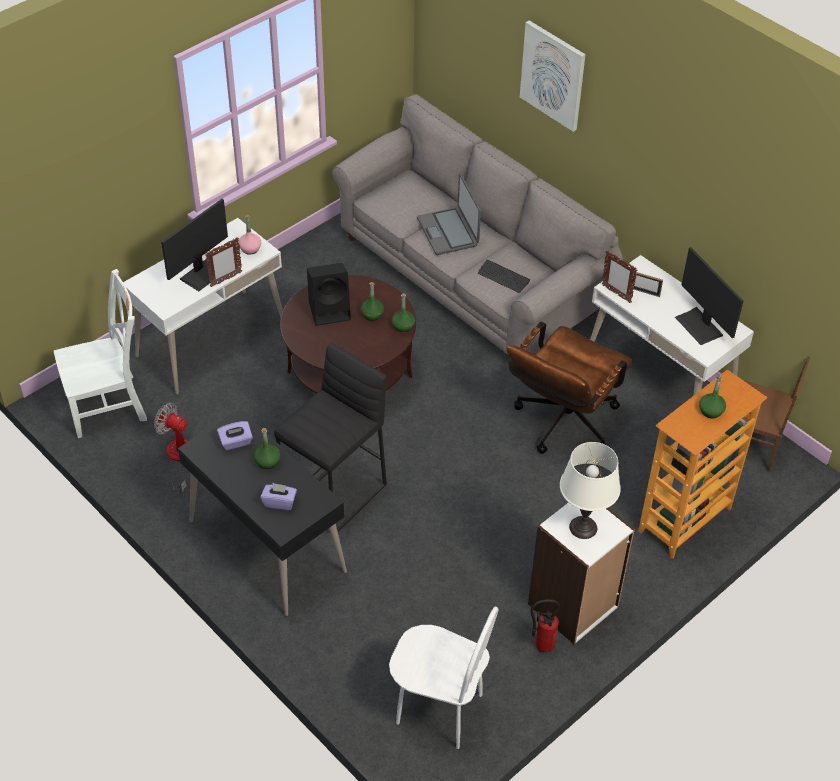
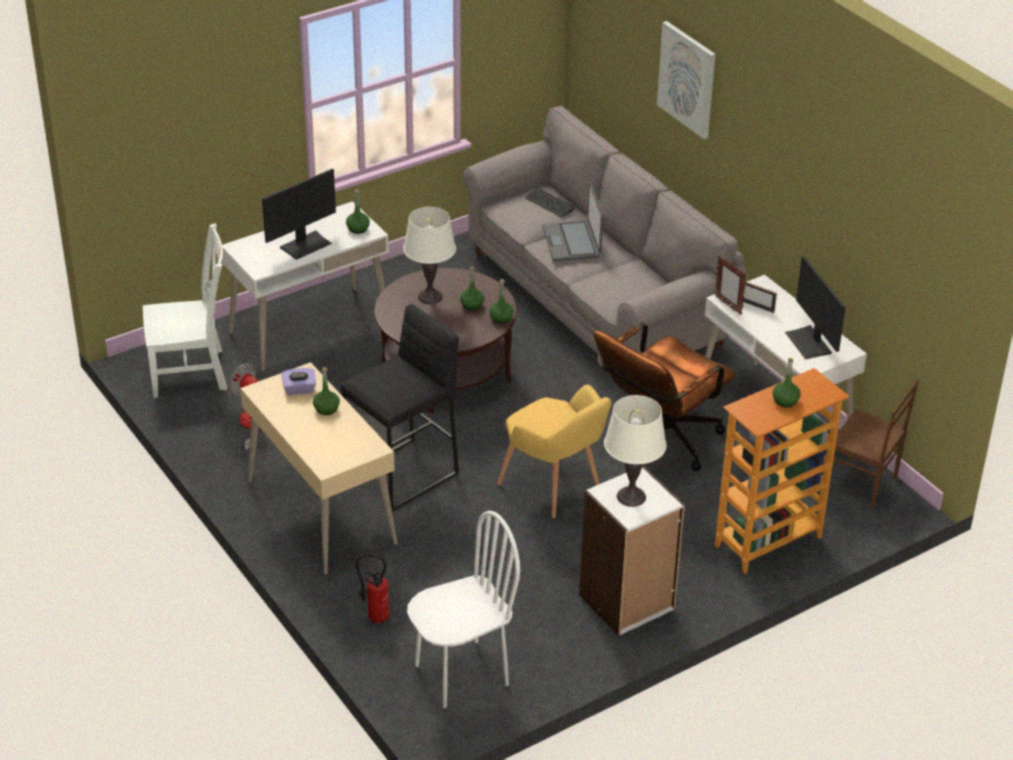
camera: 10 degrees right, 10 degrees down
(225, 280) = (326, 252): picture frame -> none
(250, 249) = (358, 229): pink bottle -> green bottle
(266, 546) = (320, 512): black desk -> beige desk
(279, 502) = (329, 444): purple tissue box -> none
(330, 310) = (430, 297): black speaker -> white table lamp
(439, 709) = (461, 674): white chair -> white chair turned 60 degrees counterclockwise
(480, 490) = (555, 489): none -> yellow armchair
(503, 277) = (619, 287): keyboard -> keyboard (549, 203)
(541, 645) = (583, 632): fire extinguisher -> fire extinguisher (375, 617)

